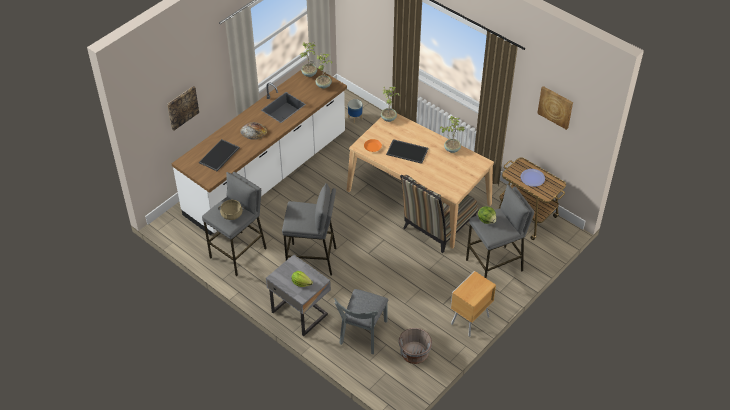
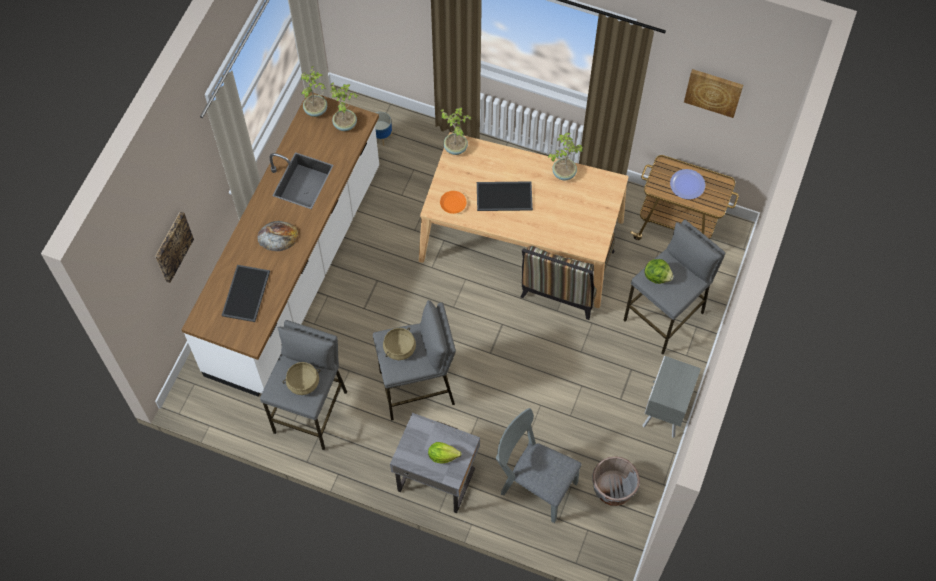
camera: 20 degrees left, 15 degrees up
(300, 213) = (399, 348): none -> beige cooking pot
(362, 335) = (534, 484): grey chair -> grey chair turned 120 degrees clockwise
(469, 321) = (663, 413): brown nightstand -> grey nightstand

